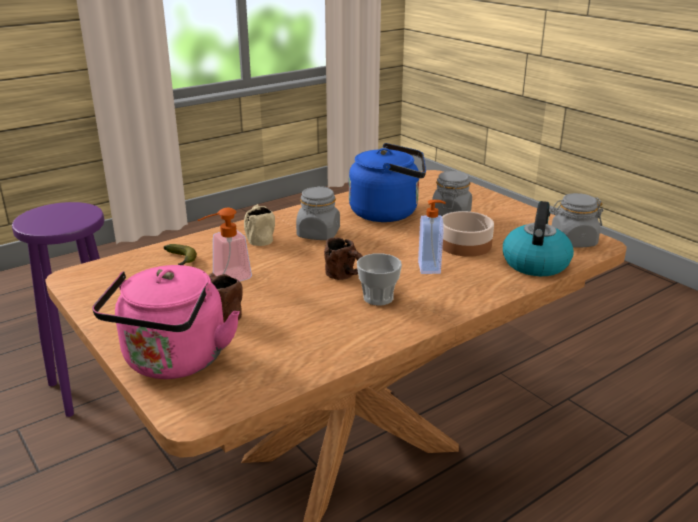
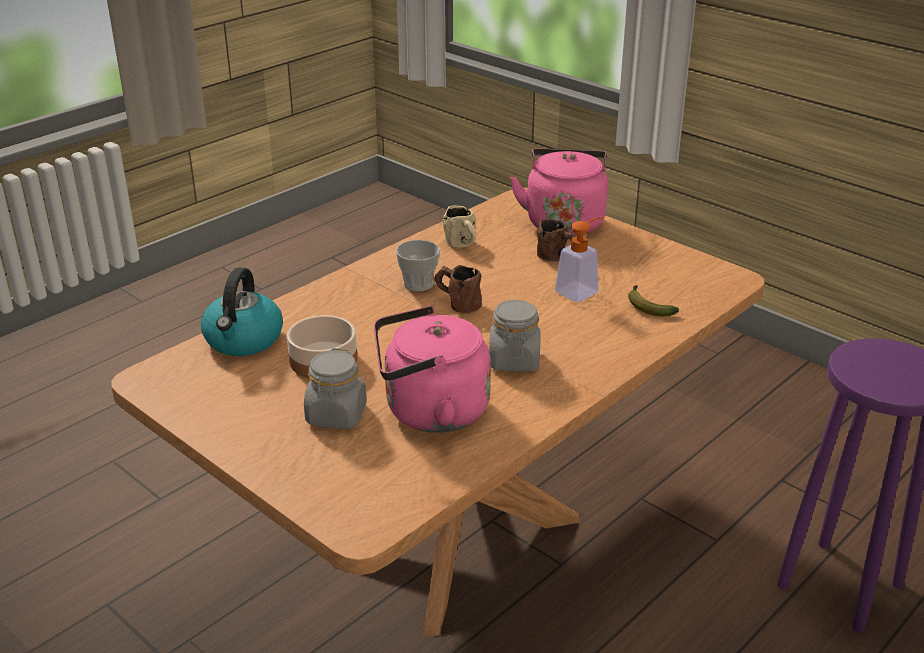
camera: 170 degrees right, 5 degrees up
(258, 237) = (586, 347): beige mug -> beige mug (463, 245)
(388, 212) = (430, 412): blue kettle -> pink kettle
(430, 268) = (367, 322): soap dispenser -> none
(573, 241) = (178, 380): grey jar -> none

